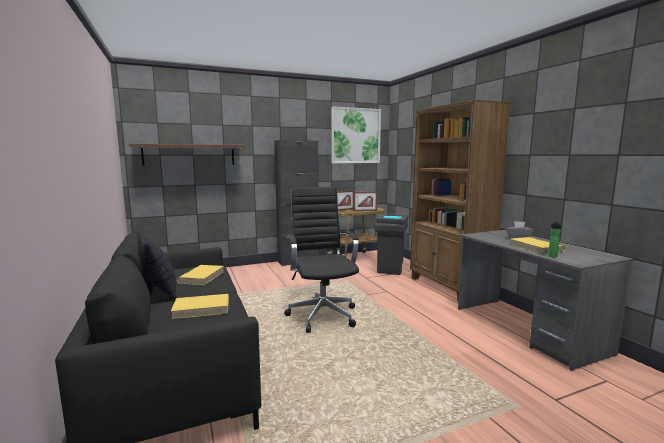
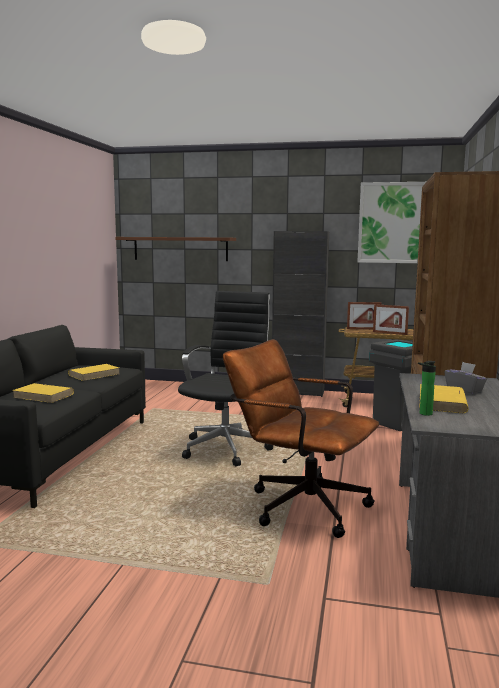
camera: 35 degrees right, 0 degrees up
(159, 292) = (44, 380): pillow -> none
(434, 341) = (299, 504): none -> brown office chair

